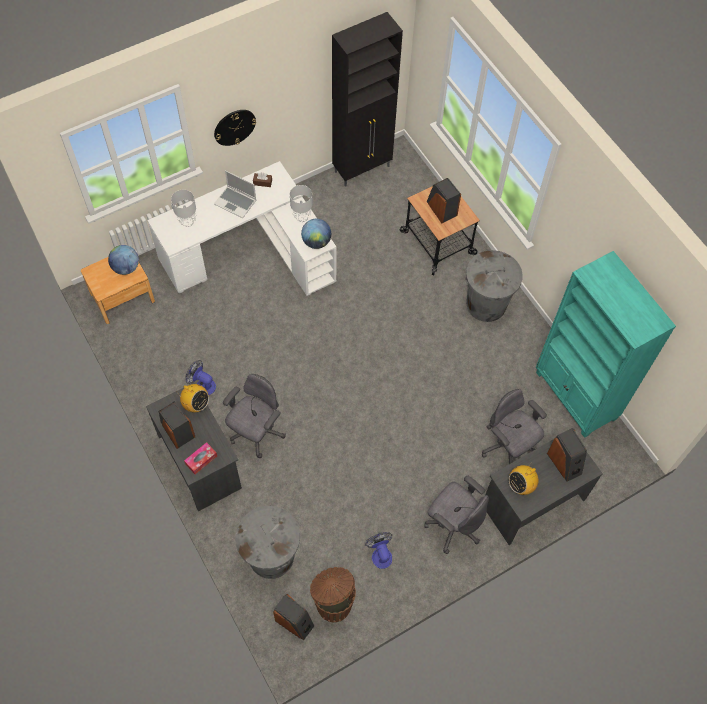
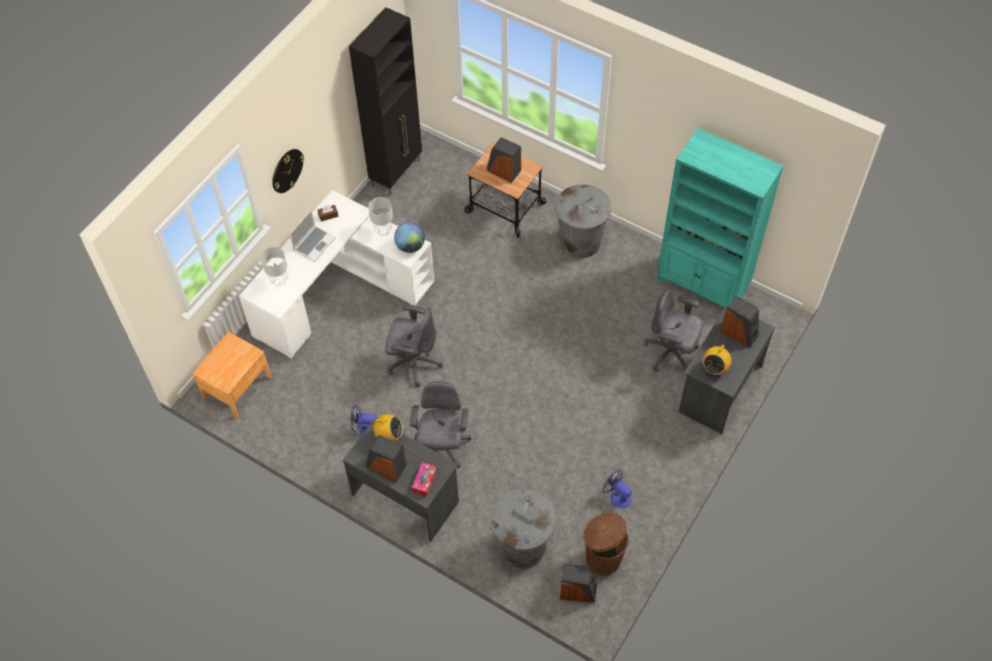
camera: 25 degrees left, 5 degrees down
(126, 267) = (236, 351): globe -> none
(236, 202) = (314, 243): laptop -> laptop turned 60 degrees counterclockwise
(453, 525) = (665, 441): grey office chair -> grey office chair (413, 362)

